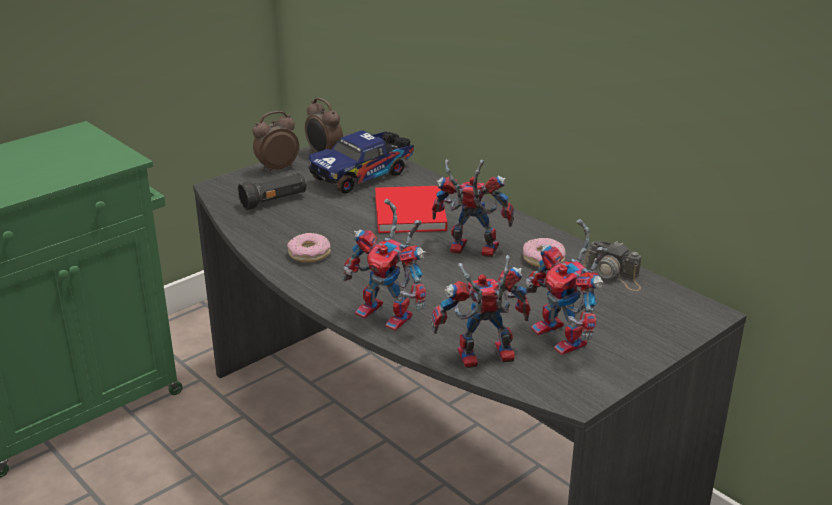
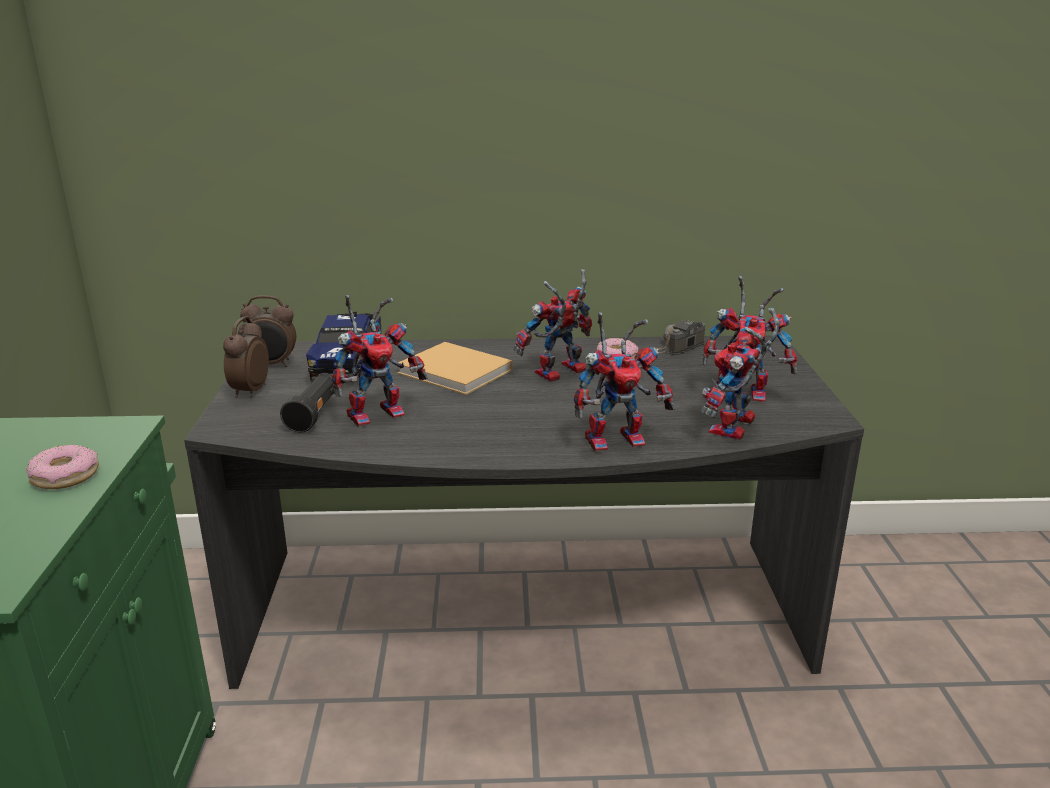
camera: 50 degrees left, 5 degrees down
(306, 218) = (378, 413): none -> toy robot
(309, 254) = (449, 434): donut -> donut (65, 476)
(410, 214) = (457, 372): red book -> beige book
(613, 275) = (676, 347): camera -> camera turned 150 degrees clockwise

